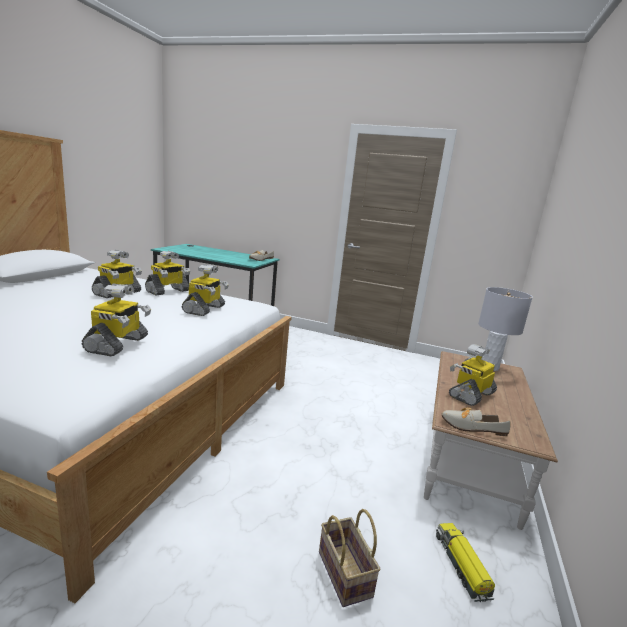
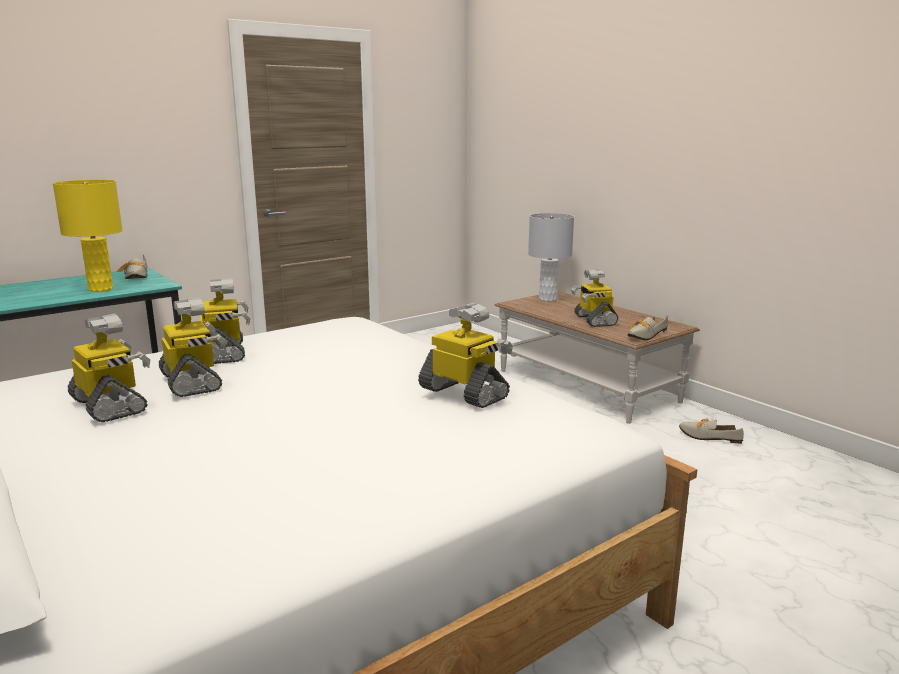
camera: 55 degrees left, 0 degrees up
(204, 309) = (347, 344): toy robot -> toy robot (110, 405)
(230, 258) = (101, 289): none -> yellow table lamp
(342, 572) = (692, 483): basket -> none
(461, 566) = (706, 436): toy truck -> shoe

